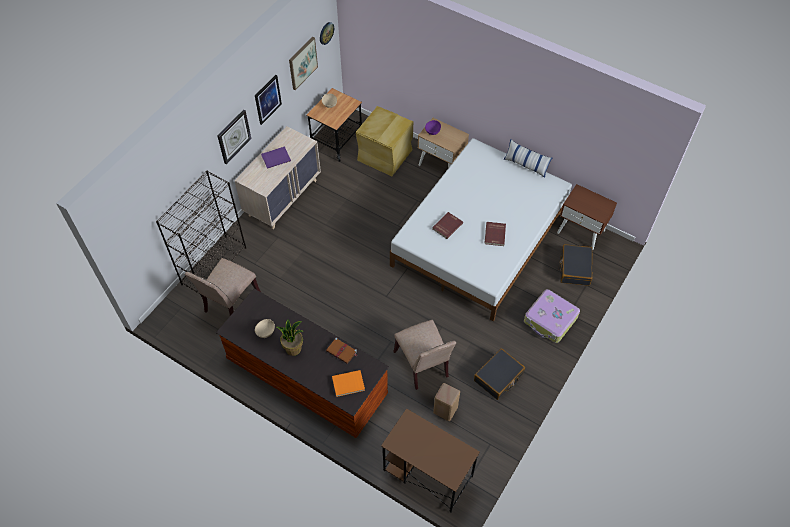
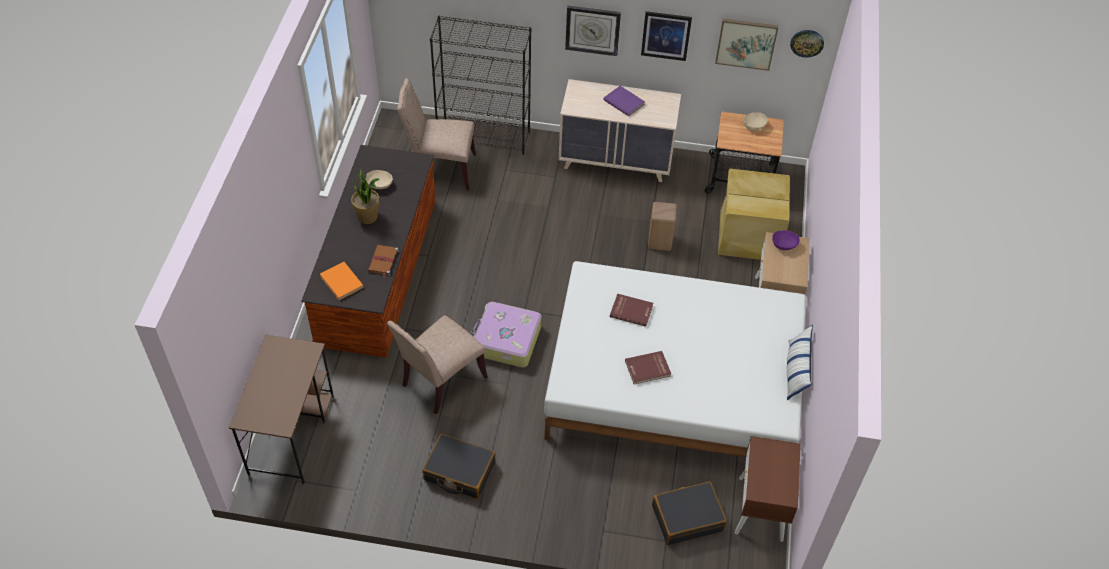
camera: 65 degrees right, 5 degrees down
(446, 410) = (387, 426): beige stool -> beige stool (660, 242)
(550, 320) = (580, 509): suitcase -> suitcase (506, 340)

